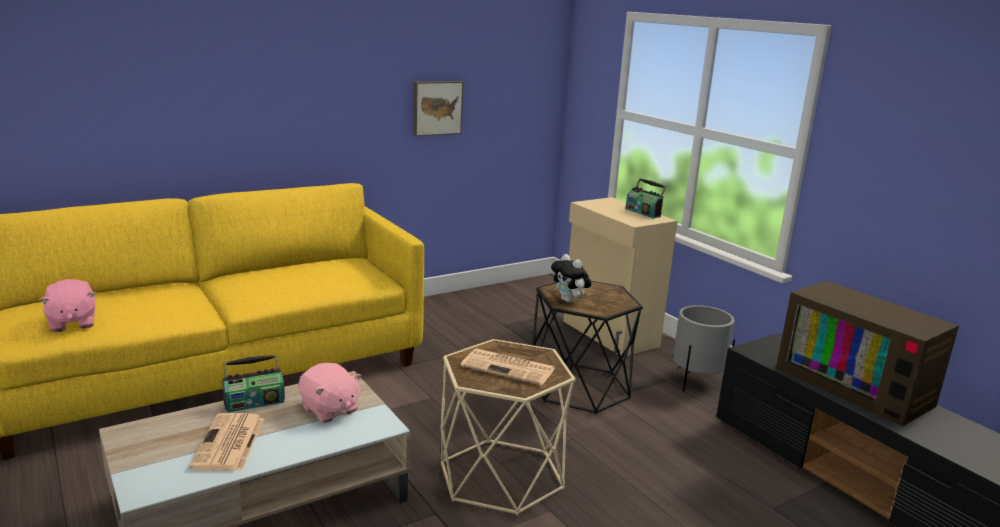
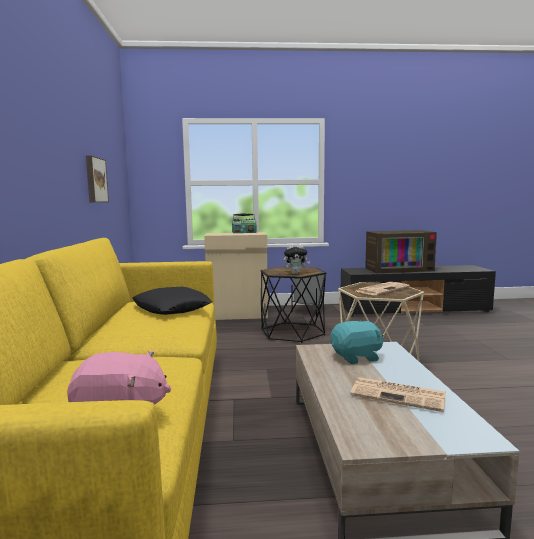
camera: 60 degrees left, 10 degrees down
(254, 402) = (328, 380): radio -> none
(329, 410) = (356, 357): pink plush toy -> turquoise plush toy
(330, 278) = (171, 308): none -> black pillow

